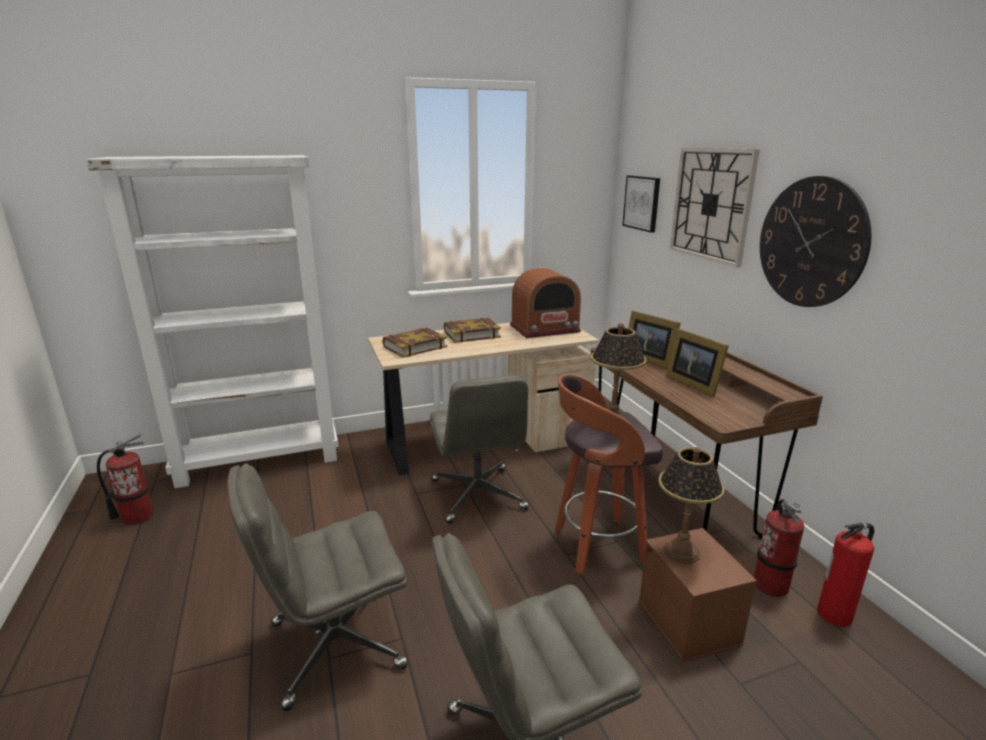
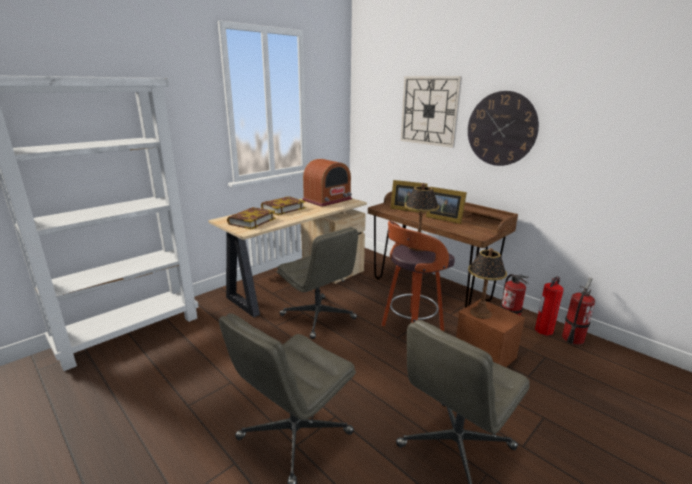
camera: 25 degrees left, 0 degrees up
(137, 516) = (43, 402): fire extinguisher -> fire extinguisher (572, 339)
(642, 203) = (374, 113): picture -> none

